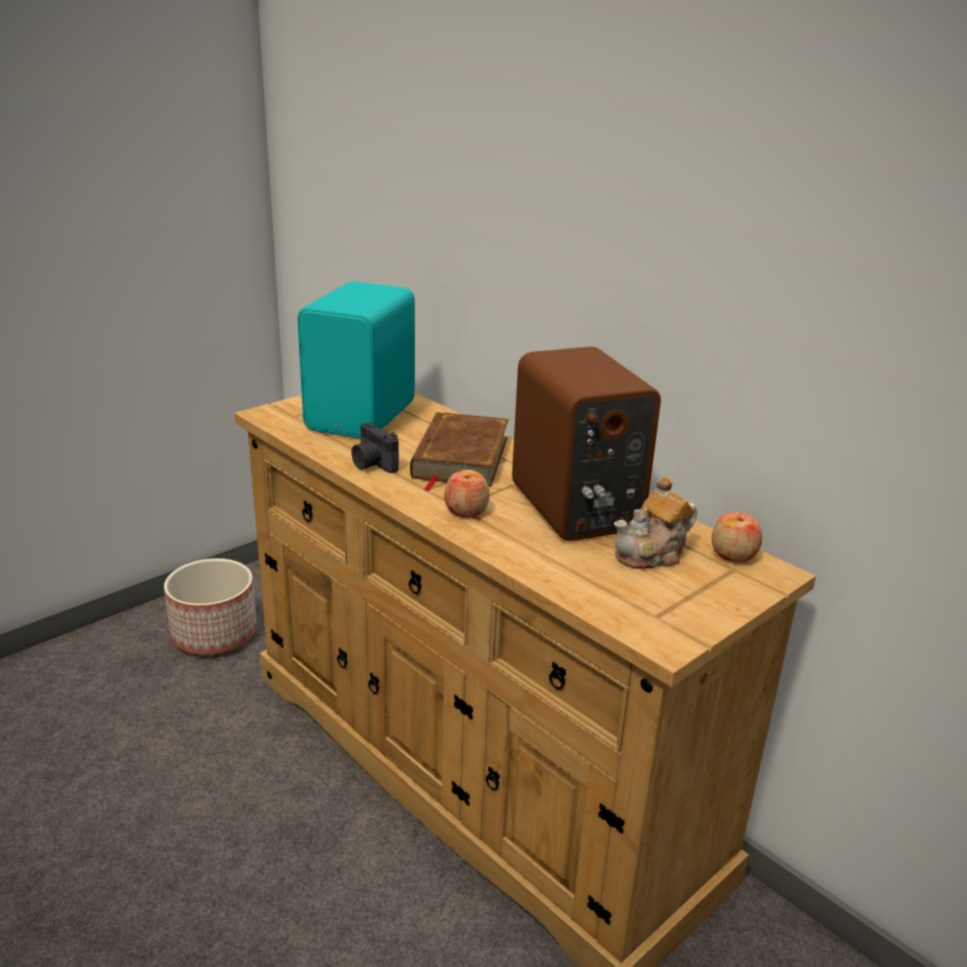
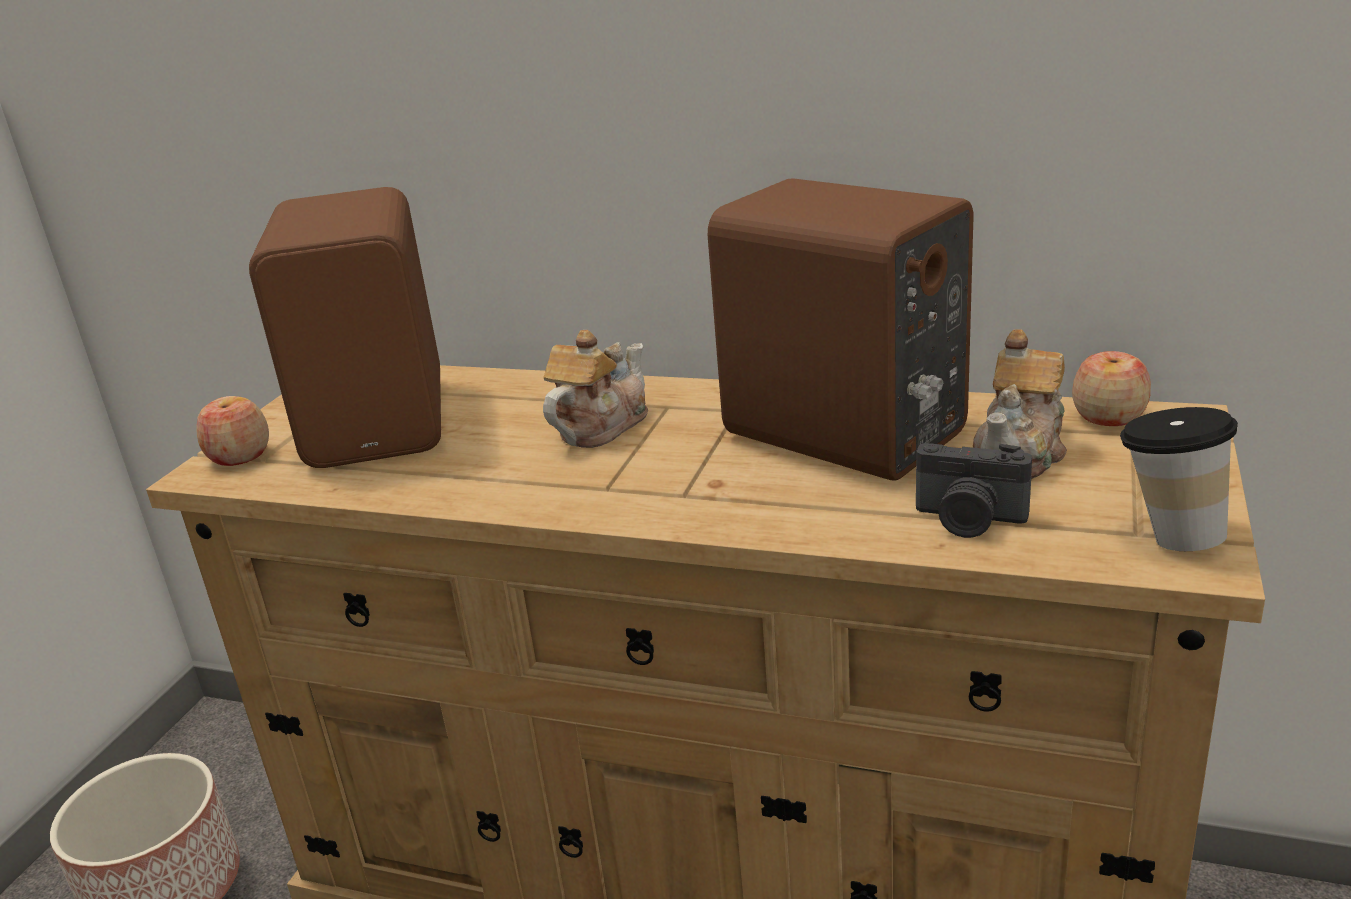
camera: 25 degrees left, 0 degrees up
(365, 416) = (383, 421): turquoise speaker -> brown speaker
(372, 464) = (478, 483): camera -> camera (968, 520)
(460, 457) = (599, 426): brown book -> teapot
(466, 510) = (702, 495): apple -> apple (240, 456)
(669, 624) = (1168, 535): none -> cup

